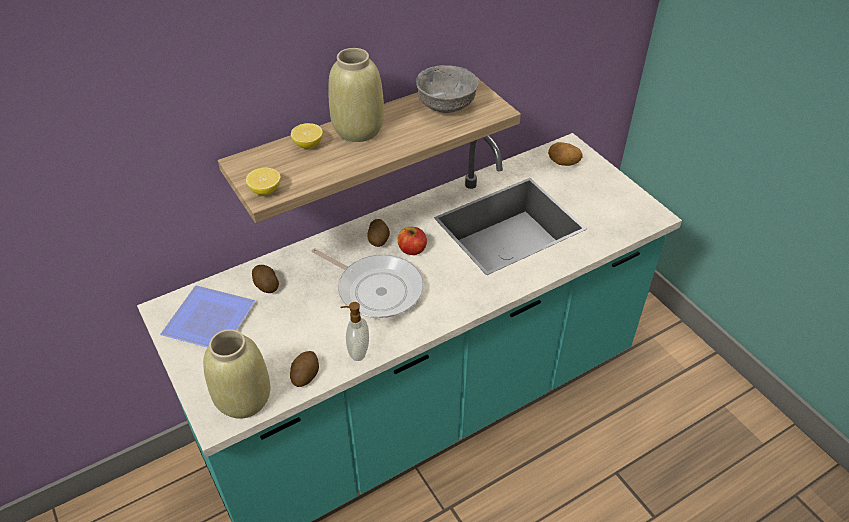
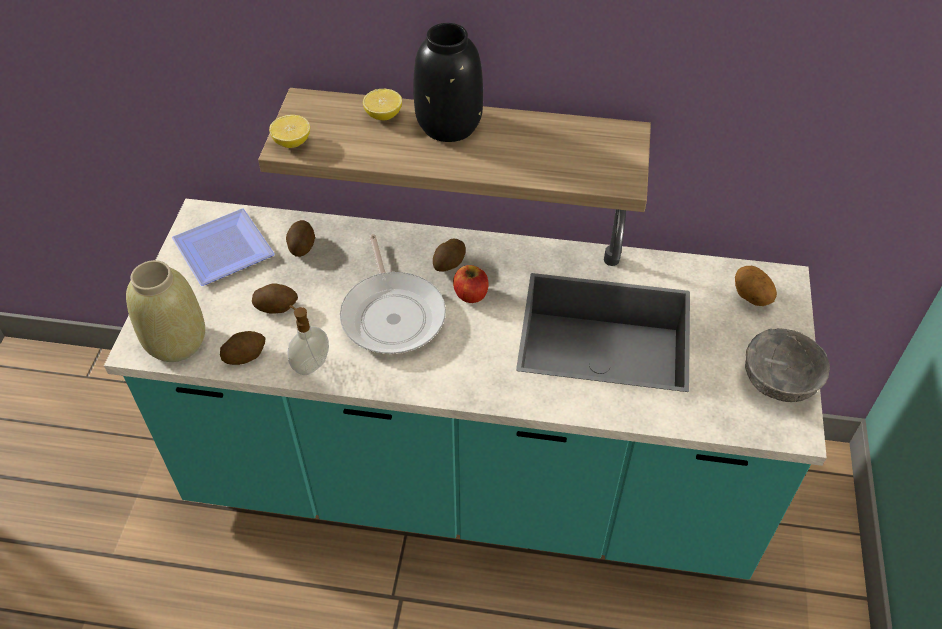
camera: 40 degrees right, 5 degrees up
(292, 332) = (276, 306): none -> potato
(358, 130) = (448, 125): beige vase -> black vase
(445, 106) = (570, 146): grey bowl -> grey bowl (777, 382)

